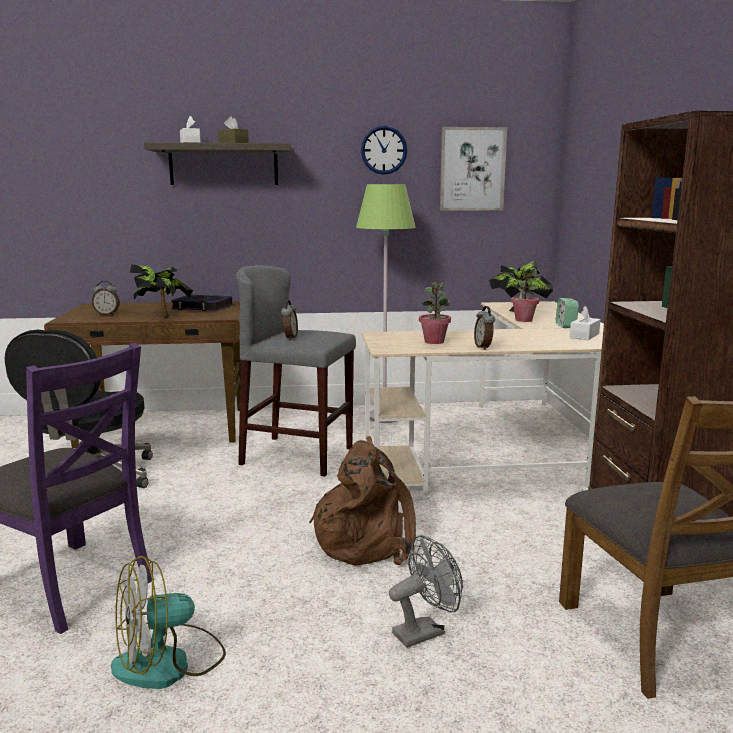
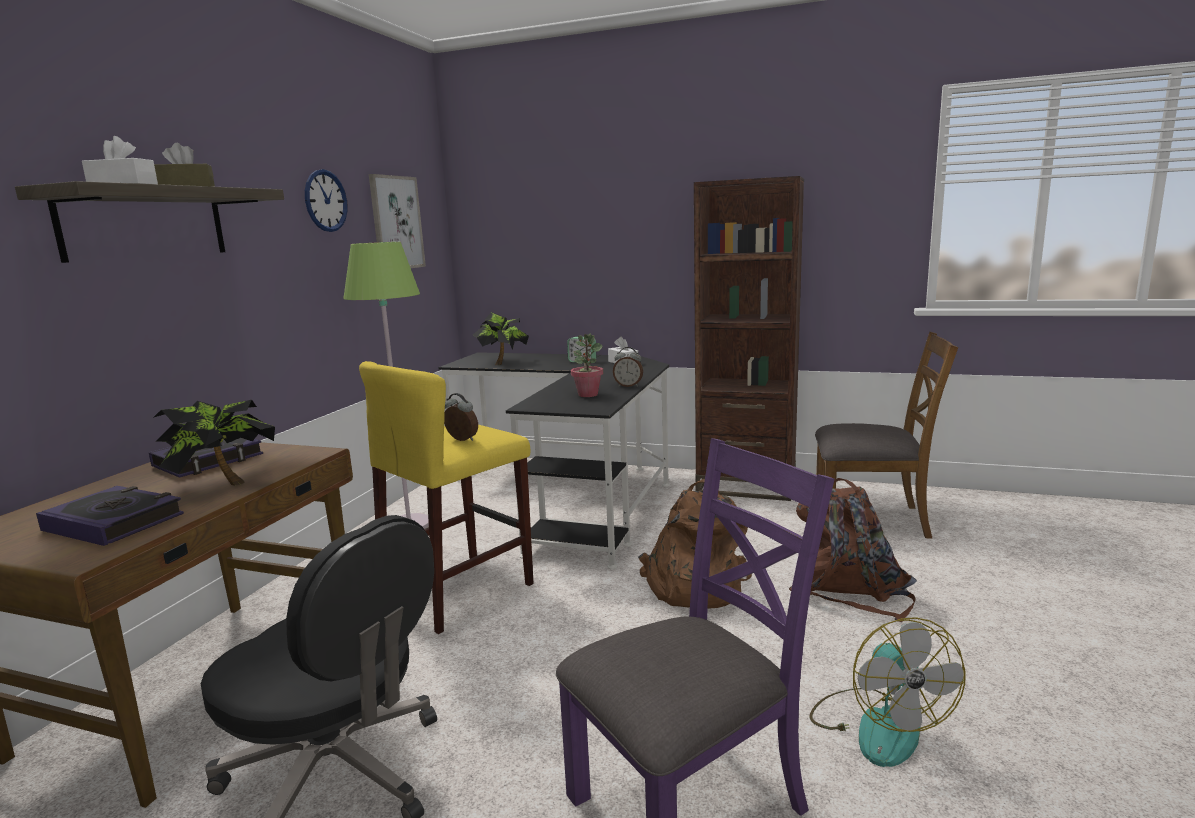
camera: 65 degrees left, 0 degrees up
(107, 314) = (114, 523): alarm clock -> book
(297, 456) = (458, 591): grey stool -> yellow stool
(425, 631) = (849, 589): grey fan -> brown backpack
(507, 454) = (572, 494): beige desk -> black desk
(523, 320) = (541, 366): potted plant -> none

